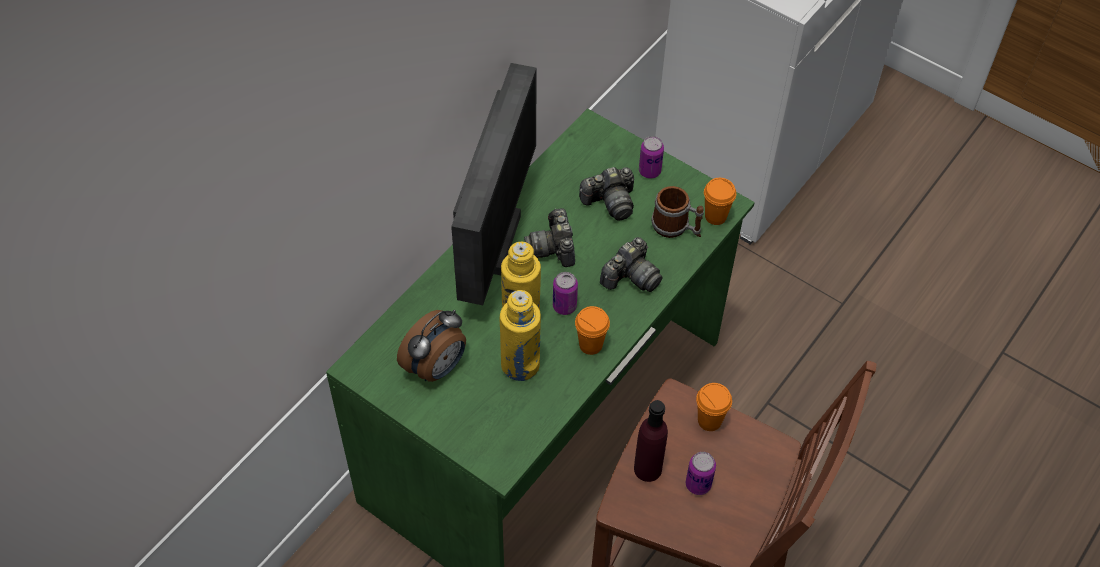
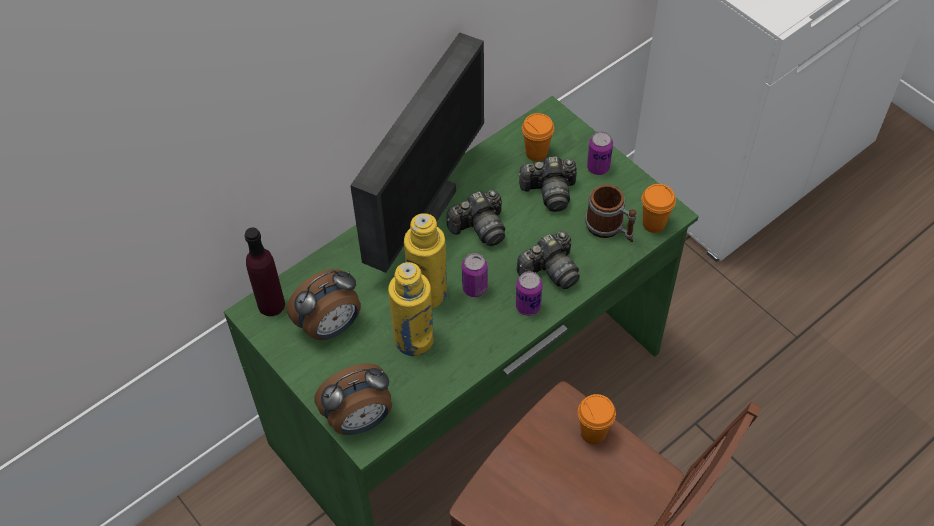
camera: 15 degrees right, 0 degrees up
(490, 450) = (360, 420): none -> alarm clock
(553, 247) = (479, 228): camera -> camera turned 120 degrees counterclockwise
(590, 345) = (490, 332): orange cup -> orange cup (536, 153)
(647, 469) = (515, 470): purple bottle -> purple bottle (271, 304)
(698, 484) = (563, 497): can -> can (528, 306)

